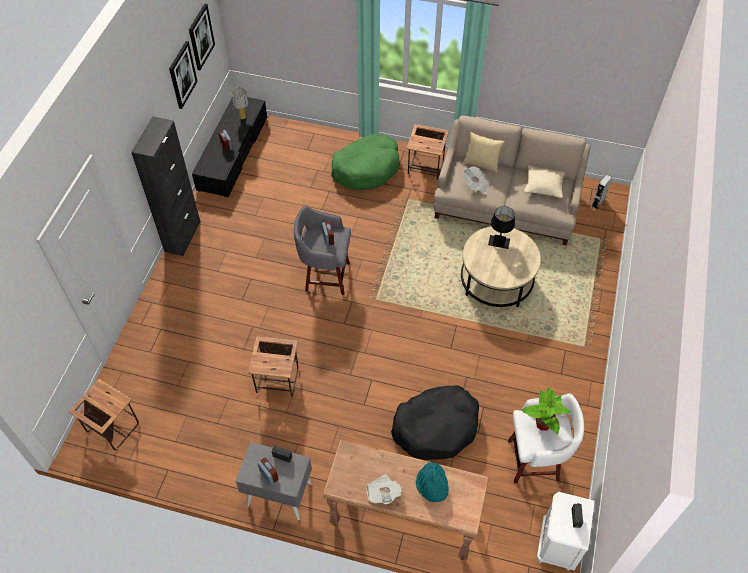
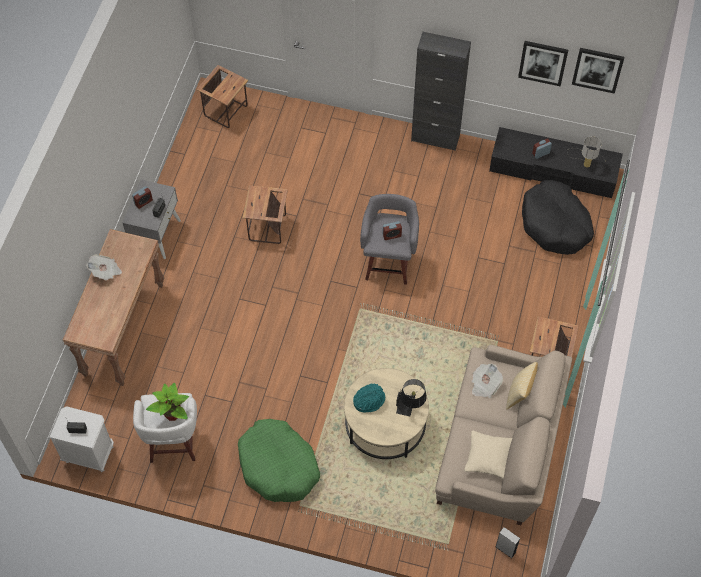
camera: 90 degrees right, 5 degrees up
(366, 168) = (541, 299): green dog bed -> green dog bed (278, 466)
(431, 485) = (108, 307): turquoise hat -> turquoise hat (369, 400)
(436, 427) = (212, 359): black dog bed -> black dog bed (555, 224)

